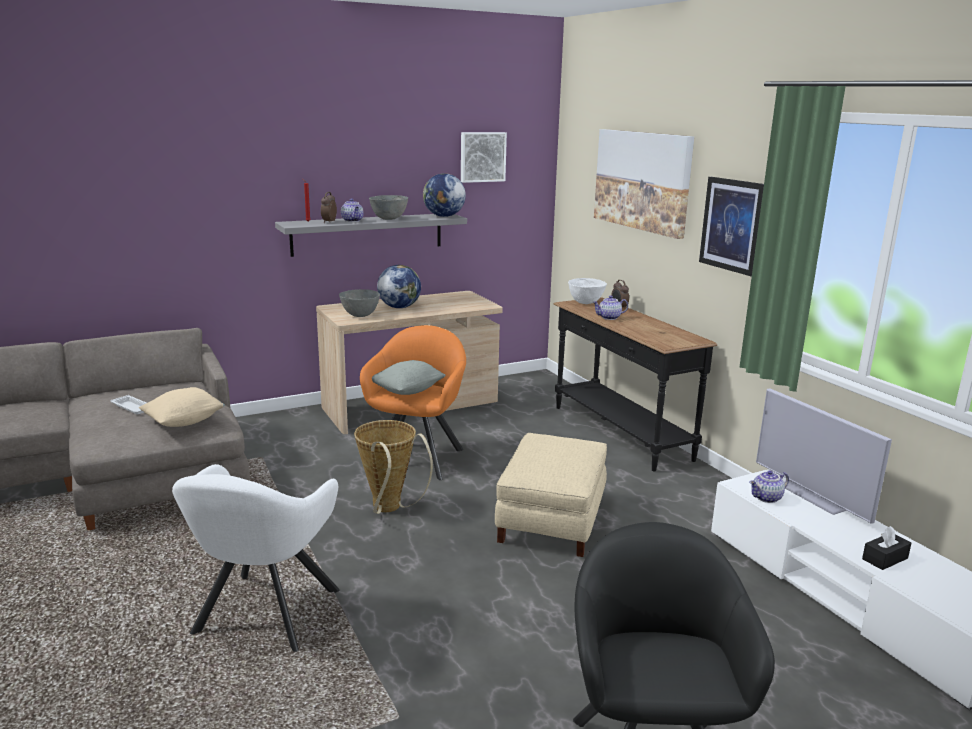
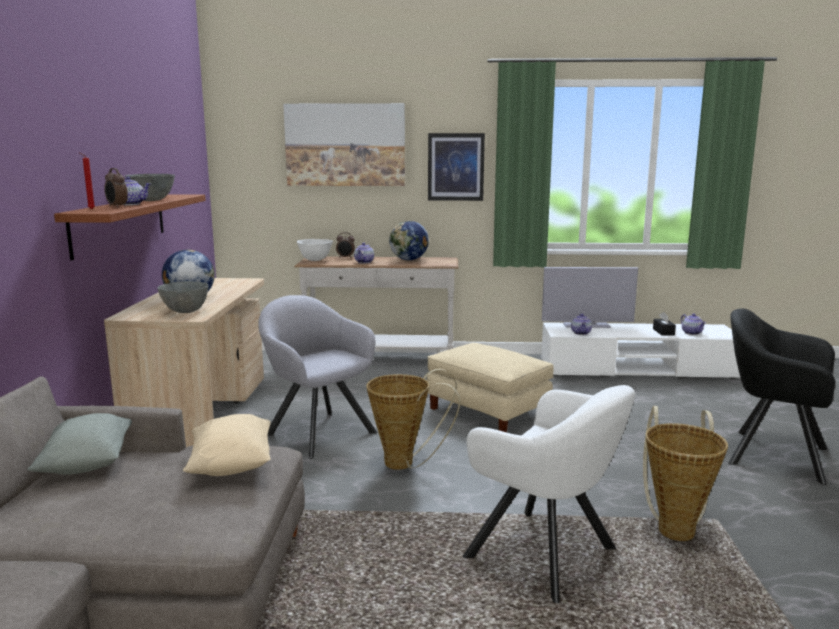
camera: 60 degrees left, 5 degrees down
(133, 408) = (124, 493): white tray -> none
(362, 688) = (675, 528): none -> basket
(368, 234) = (120, 223): grey shelf -> brown shelf
(408, 391) = (318, 361): grey pillow -> grey pillow (86, 464)
(418, 456) = (317, 431): orange armchair -> grey armchair
(443, 216) = (180, 195): globe -> globe (409, 260)
(482, 157) = (174, 133): picture -> none
(619, 433) = (380, 360): black console table -> white console table
(926, 585) = (692, 333): none -> teapot

